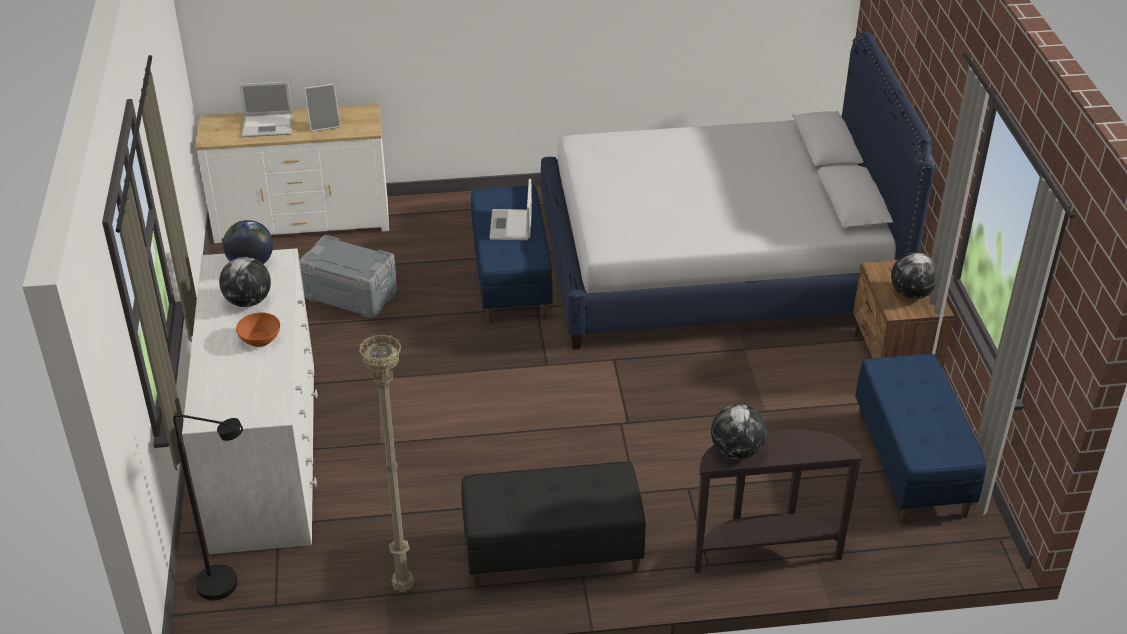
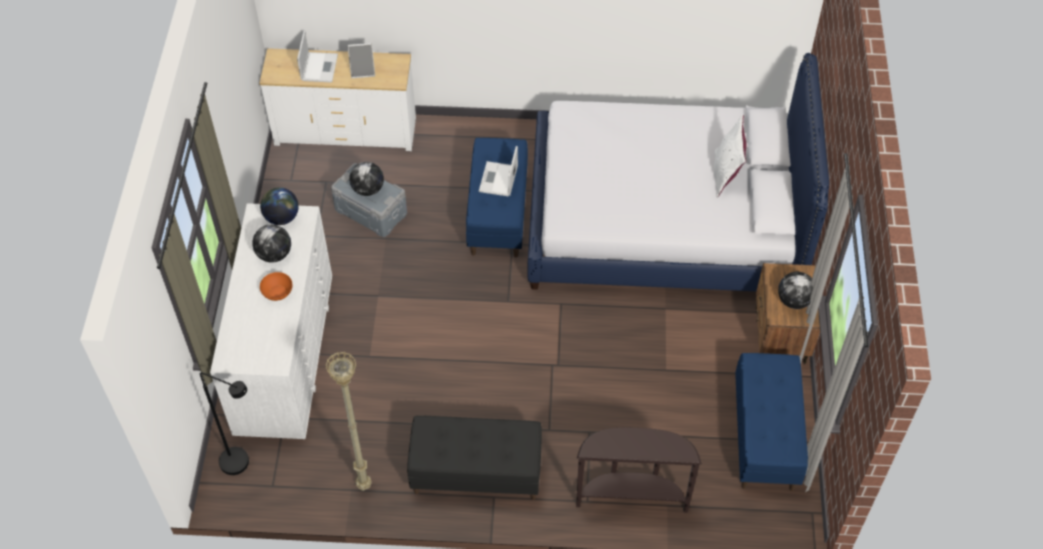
camera: 10 degrees right, 15 degrees up
(268, 125) = (319, 67): laptop -> laptop turned 90 degrees counterclockwise
(736, 452) = (608, 443): globe -> globe (368, 189)
(789, 180) = (726, 174): none -> white pillow

